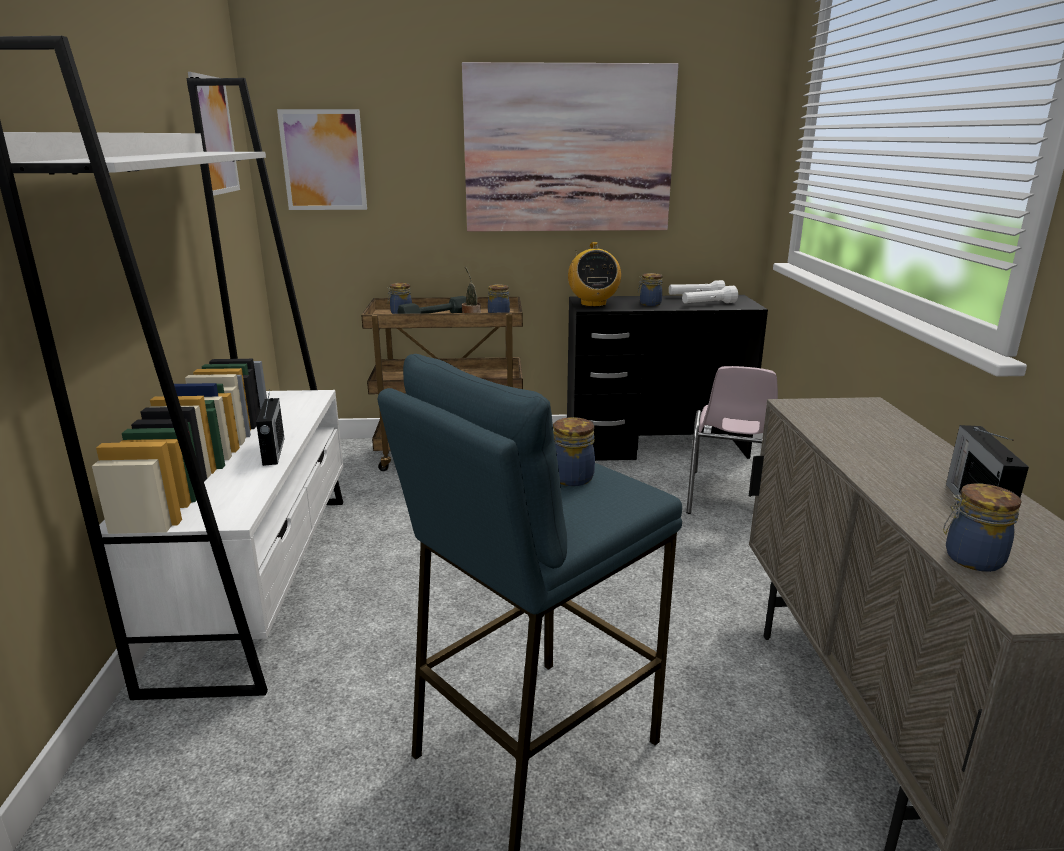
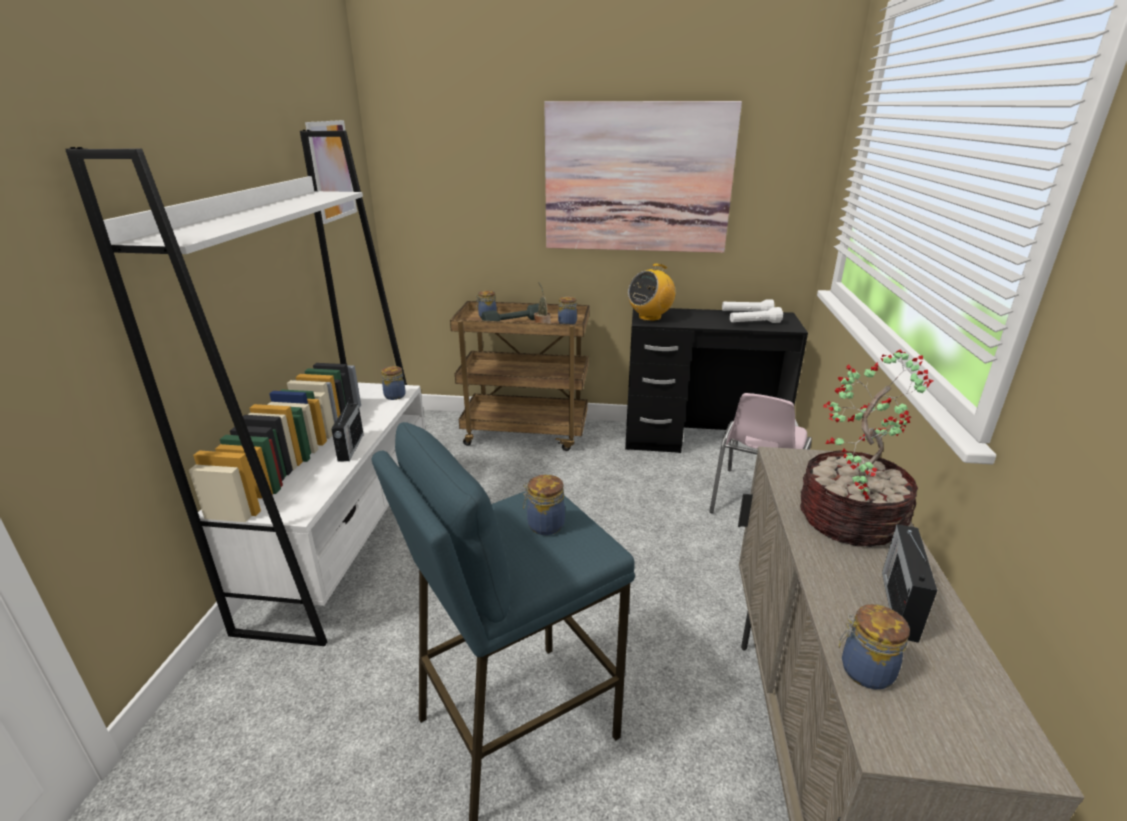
camera: 10 degrees right, 5 degrees up
(323, 160) = (428, 184): picture -> none
(593, 304) = (650, 317): radio -> radio turned 45 degrees clockwise
(649, 304) = (700, 320): jar -> jar (394, 395)
(892, 447) = (850, 518): none -> potted plant

